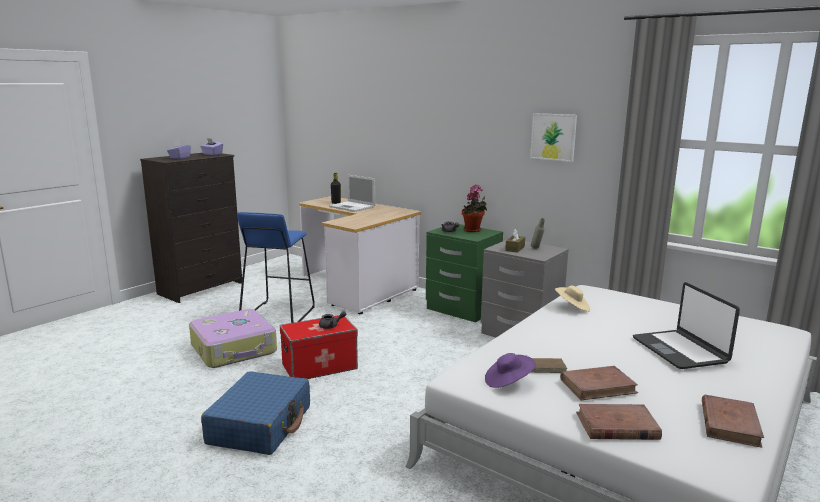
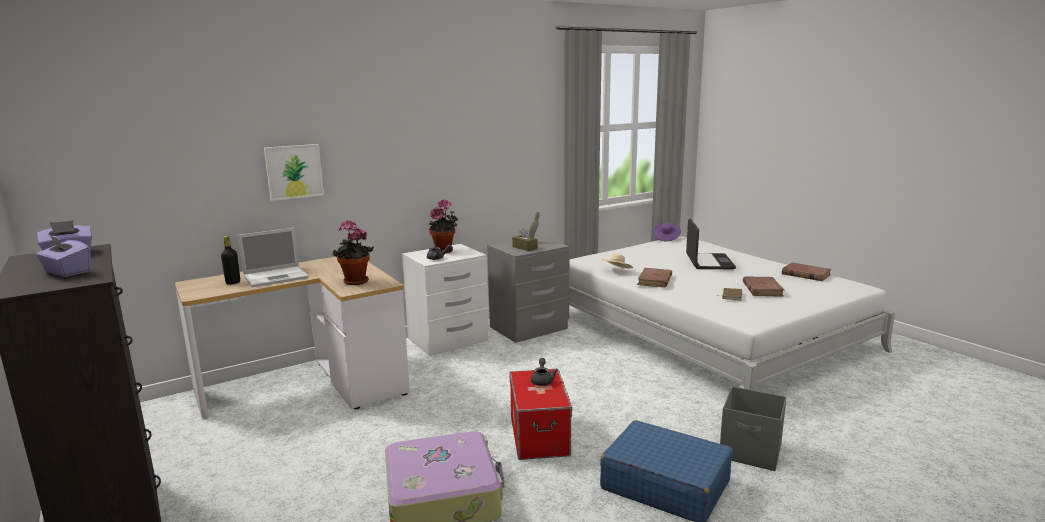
camera: 70 degrees left, 0 degrees up
(277, 314) = (347, 453): blue stool -> none
(326, 469) = (751, 452): none -> grey storage box
(352, 220) = (354, 282): none -> potted plant
(462, 309) = (448, 340): green nightstand -> white nightstand
(508, 382) = (754, 309): purple hat -> purple hat (666, 238)
(553, 137) = (498, 137): picture -> picture (294, 171)
(616, 426) = (814, 295): brown book -> brown book (654, 280)
(680, 350) = (709, 262): laptop -> laptop turned 90 degrees counterclockwise

